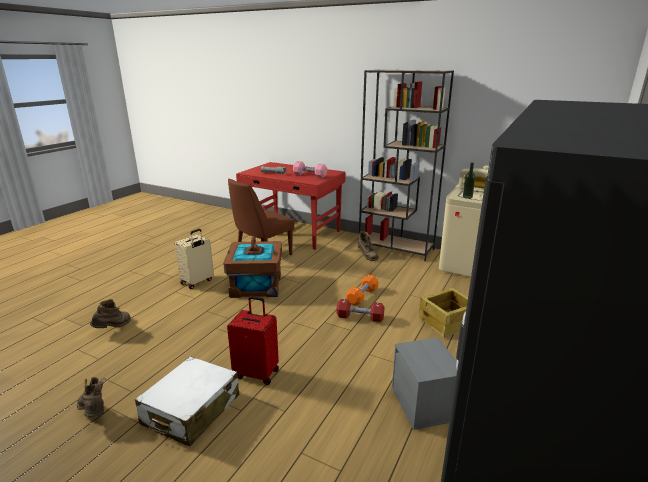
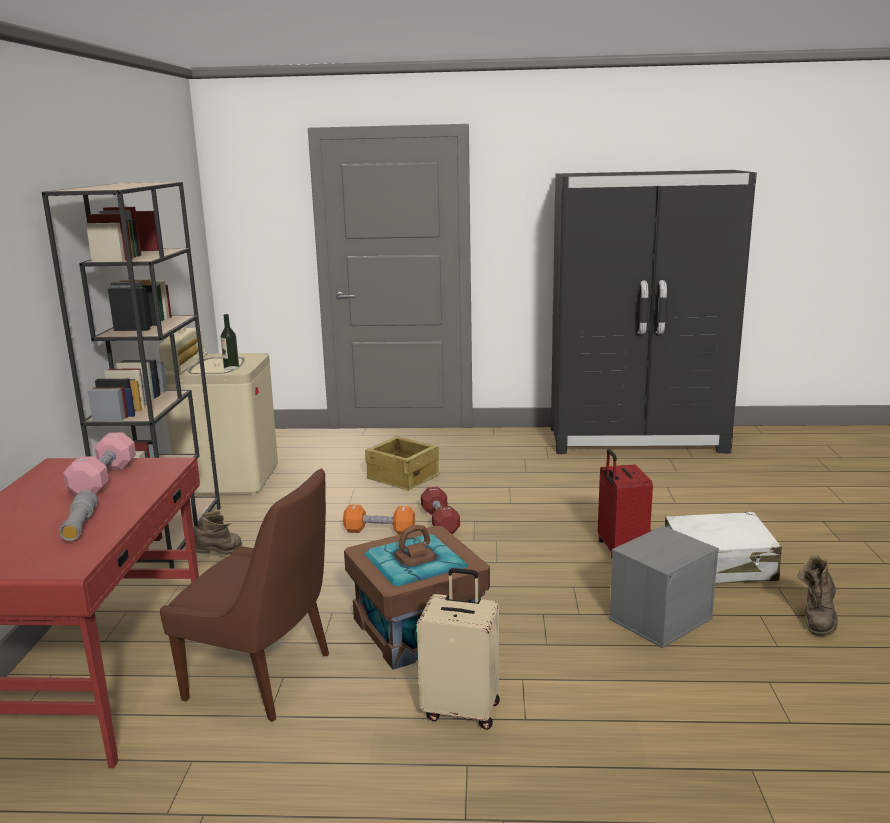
camera: 115 degrees left, 5 degrees down
(113, 328) = (705, 720): brown boot -> none
(425, 404) = (554, 471): grey storage box -> grey storage box (660, 618)

